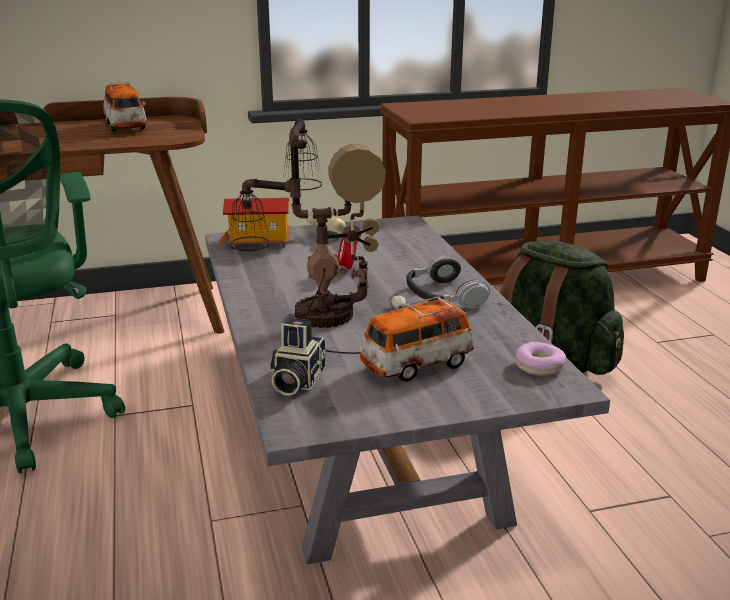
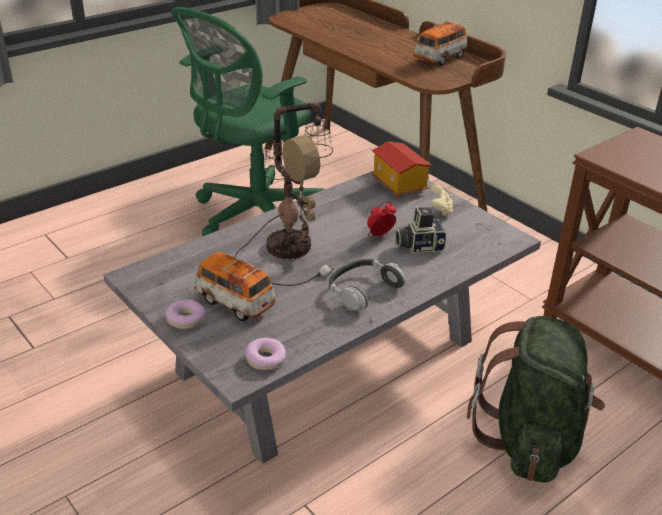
camera: 65 degrees right, 10 degrees up
(296, 381) = (188, 261): camera -> camera (419, 245)
(431, 402) = (186, 319): none -> donut

